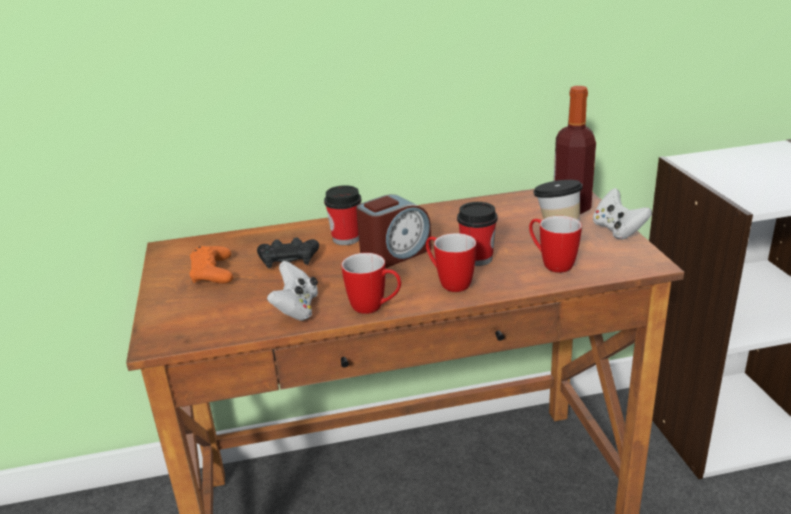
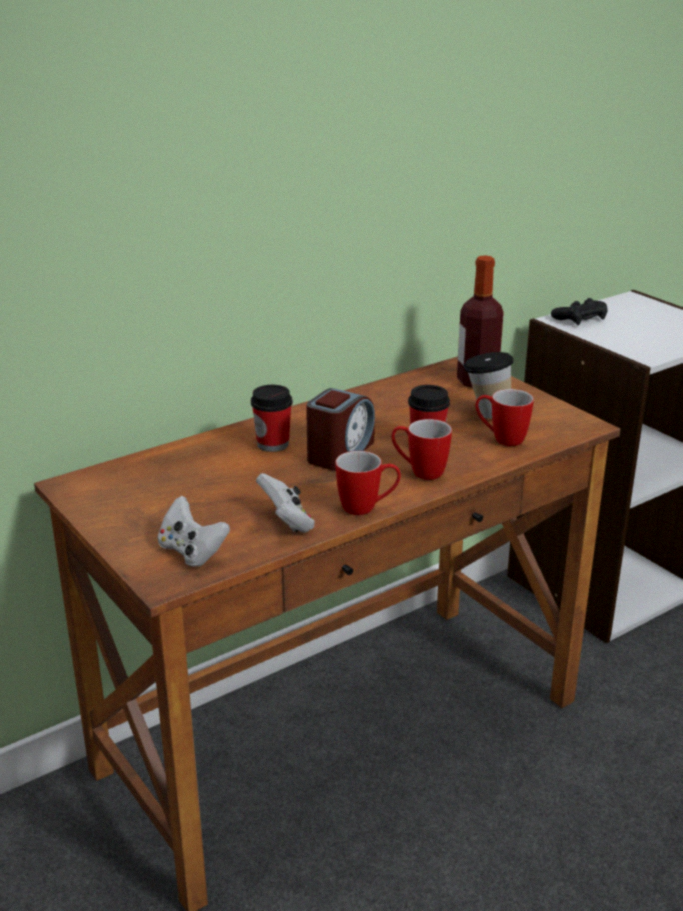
camera: 25 degrees left, 0 degrees up
(212, 272) = (154, 502): orange game controller -> none
(289, 259) = (229, 475): black game controller -> black game controller (580, 318)
(617, 230) = (536, 398): white game controller -> white game controller (191, 552)

